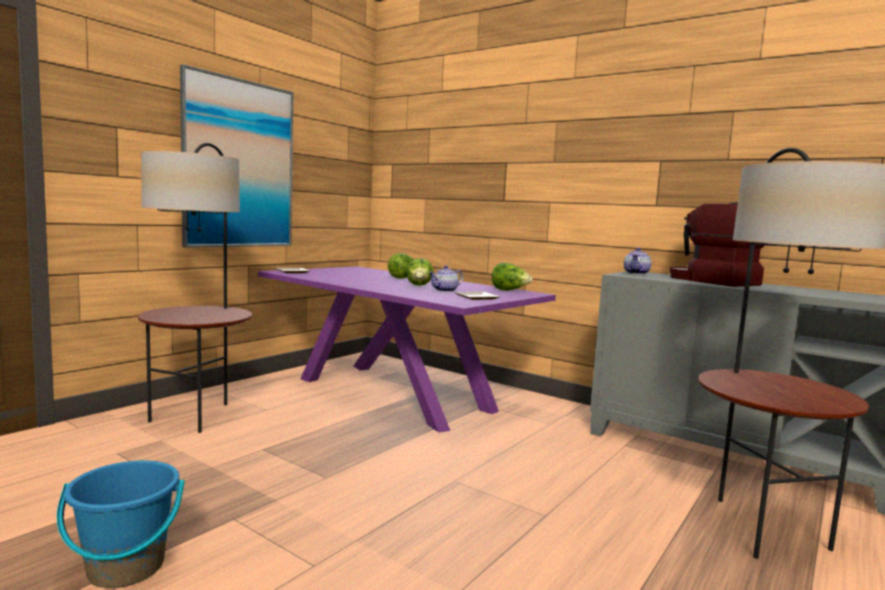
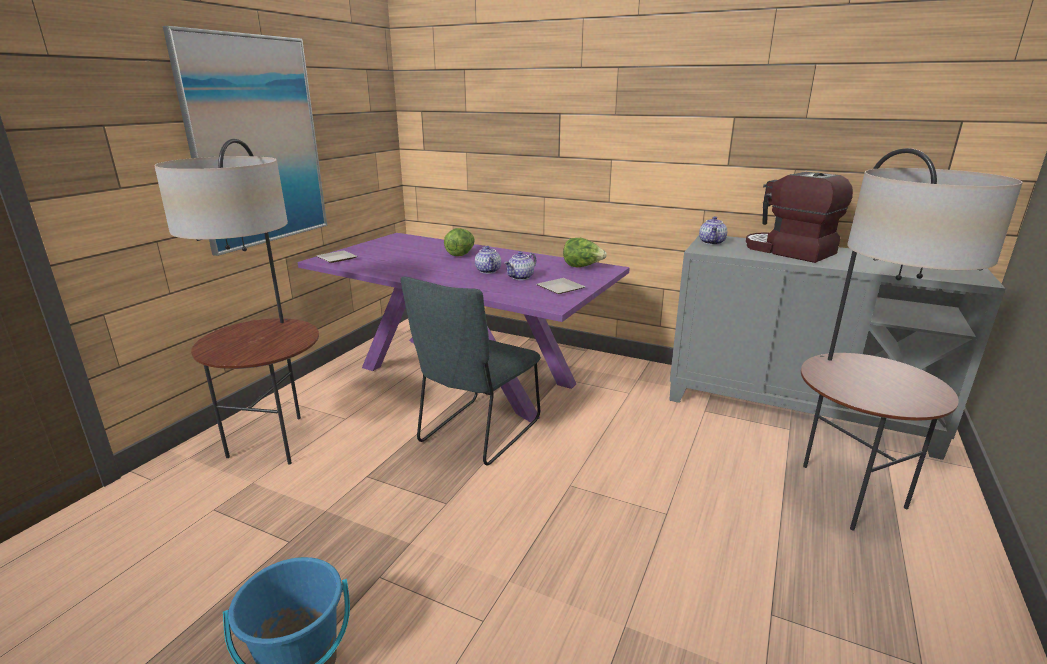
camera: 10 degrees left, 15 degrees up
(382, 433) = (477, 433): none -> grey chair
(419, 286) = (489, 271): lettuce -> teapot

